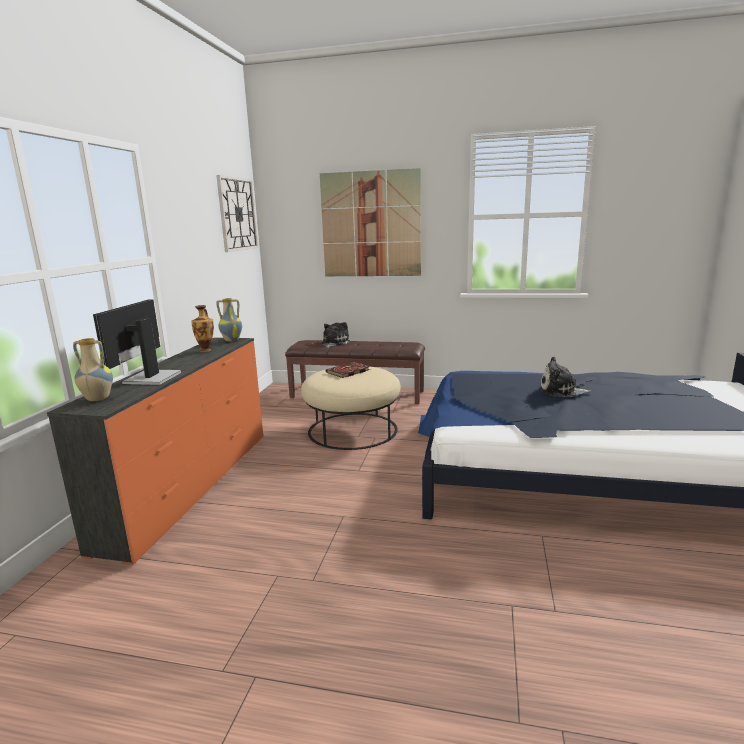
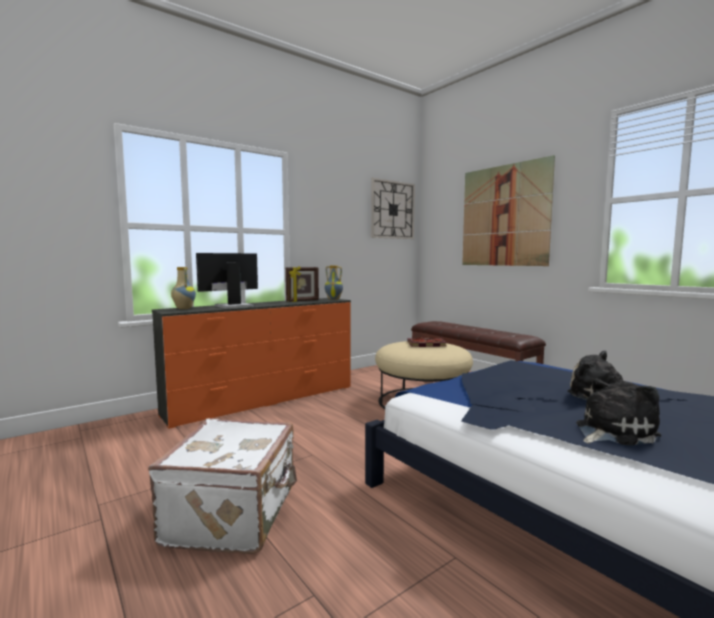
camera: 40 degrees right, 10 degrees down
(206, 350) = (303, 301): vase -> picture frame
(334, 343) = (456, 326): plush toy -> plush toy (612, 431)
(371, 595) = (234, 515): none -> white suitcase

